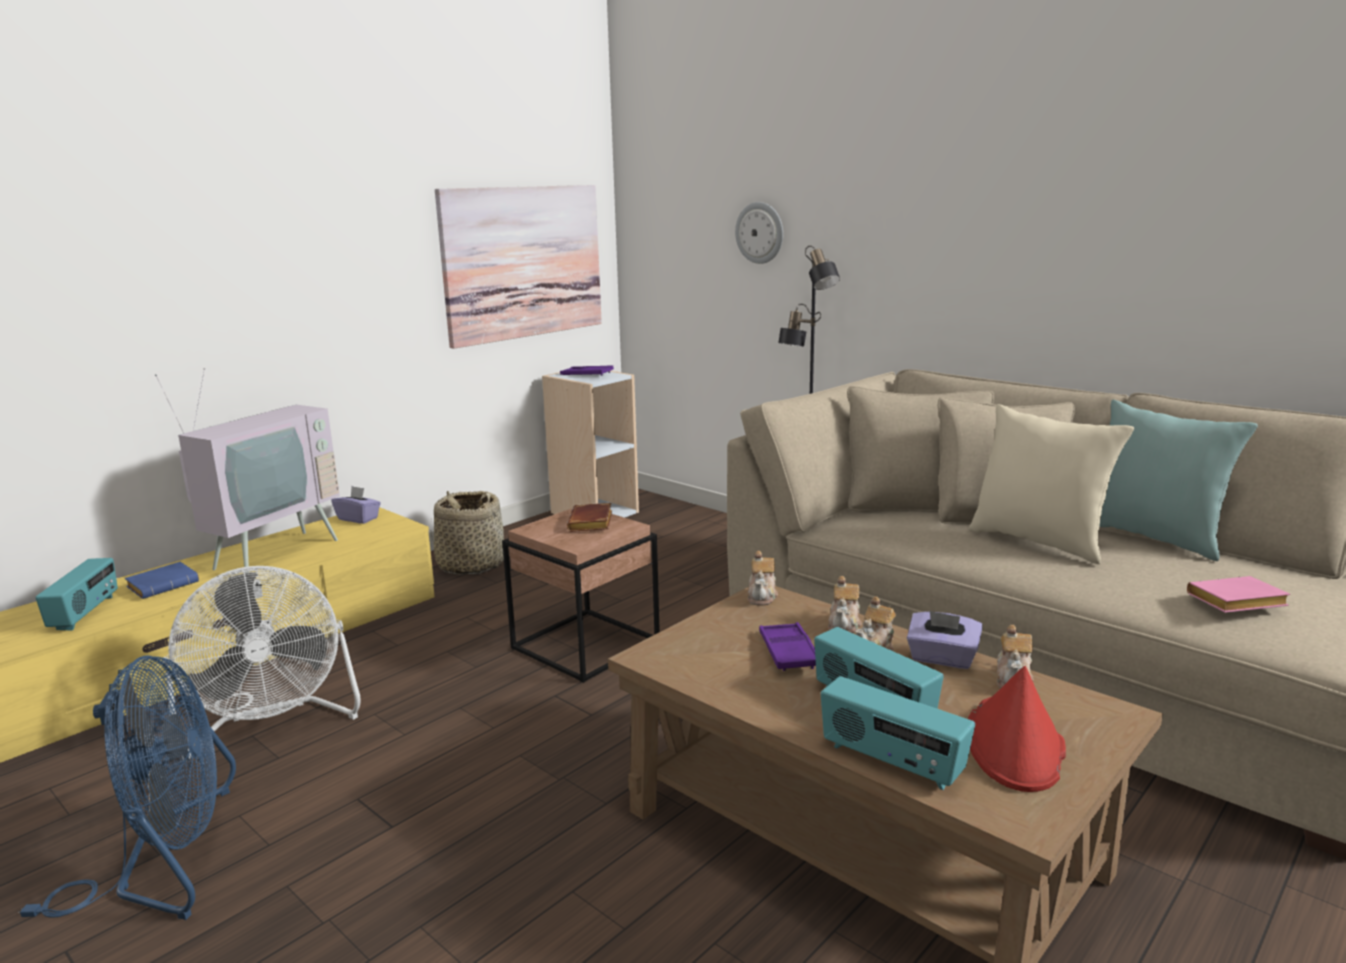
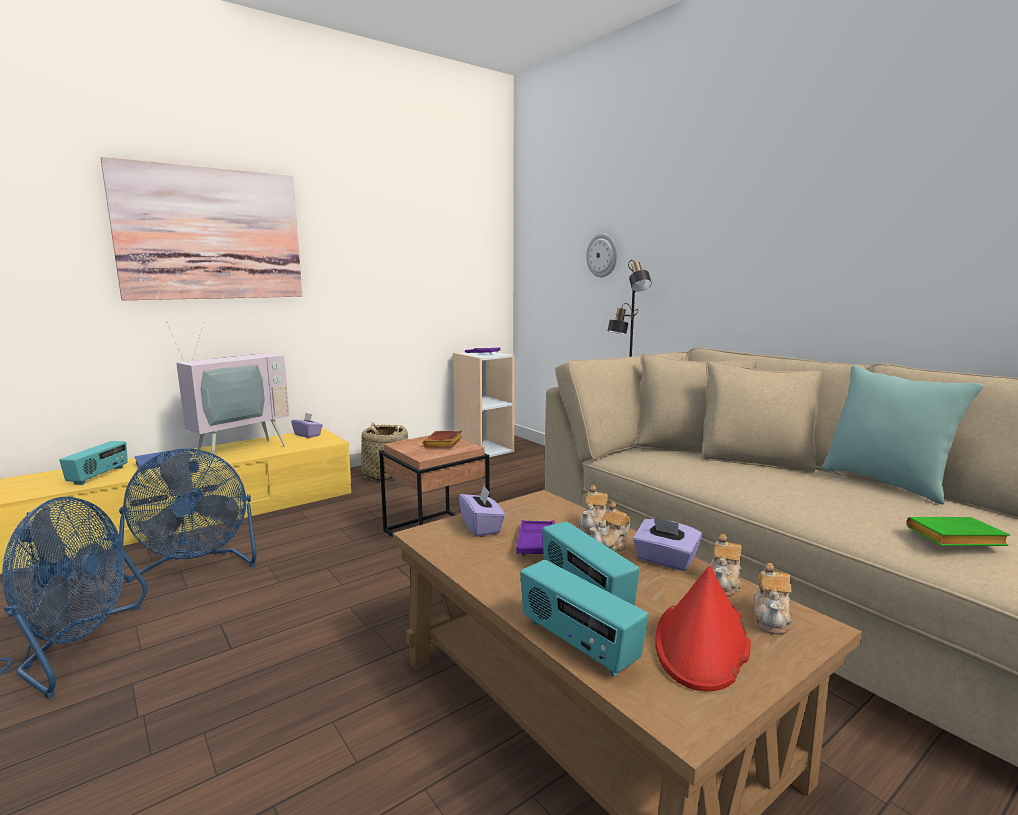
camera: 10 degrees right, 5 degrees down
(264, 723) = (193, 563): white fan -> blue fan
(523, 262) = (443, 275): picture -> picture (211, 234)
(712, 639) = (481, 527): none -> purple tissue box
(762, 596) = (539, 500): teapot -> teapot (771, 619)
(1039, 542) = (781, 478): beige pillow -> none
(1235, 603) = (954, 539): pink book -> green book

